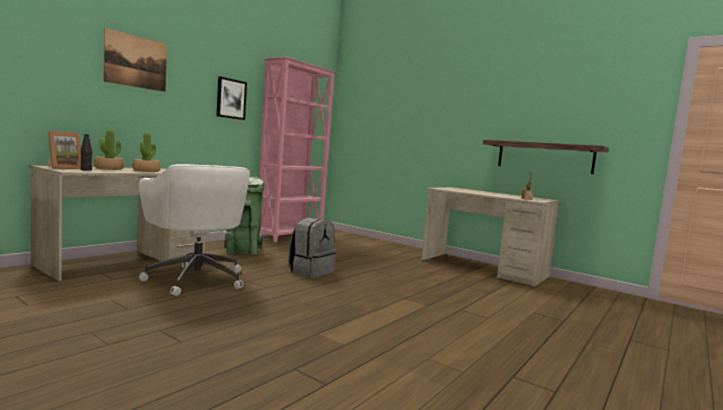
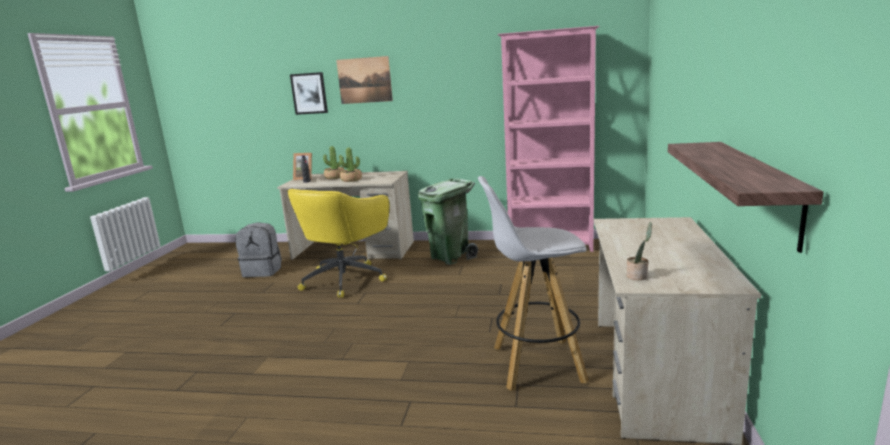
camera: 65 degrees right, 10 degrees up
(196, 278) = (345, 279): white office chair -> yellow office chair
(231, 99) = (465, 92): picture -> picture (309, 93)
(310, 271) = (431, 299): grey backpack -> grey backpack (263, 271)
(448, 279) = (536, 364): none -> white stool

